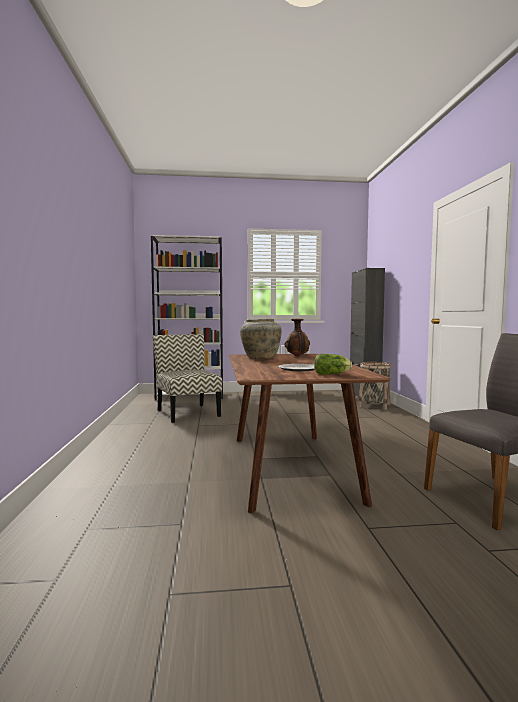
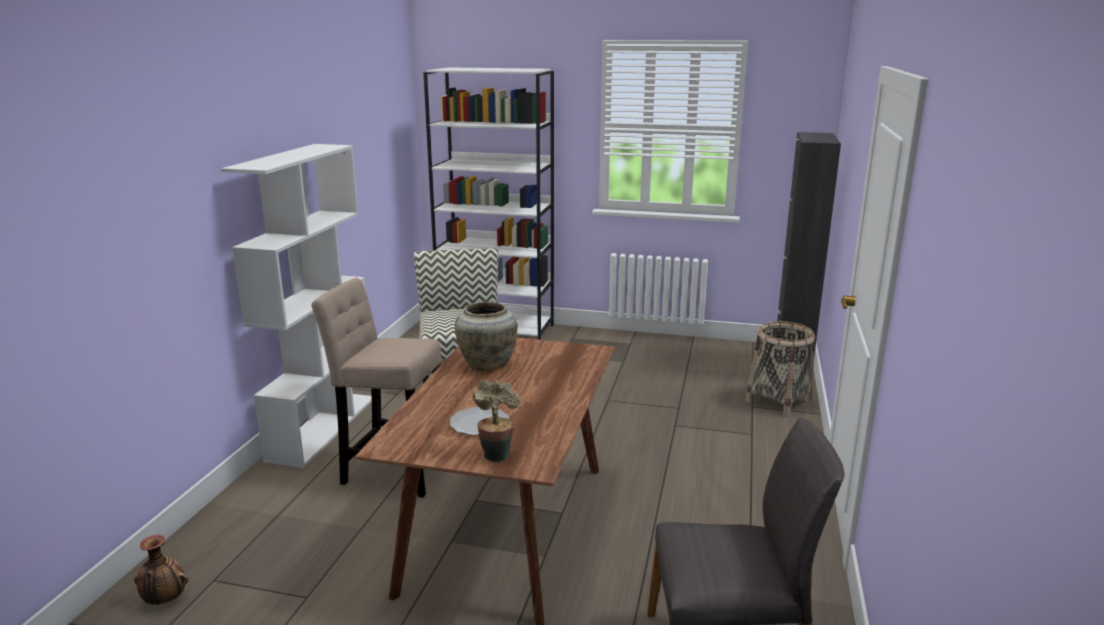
camera: 20 degrees right, 15 degrees up
(111, 441) = (323, 427): none -> white bookcase
(183, 454) = (391, 472): none -> beige stool
(297, 356) = (553, 360): vase -> vase (164, 600)
(332, 374) = (496, 454): lettuce -> potted plant

